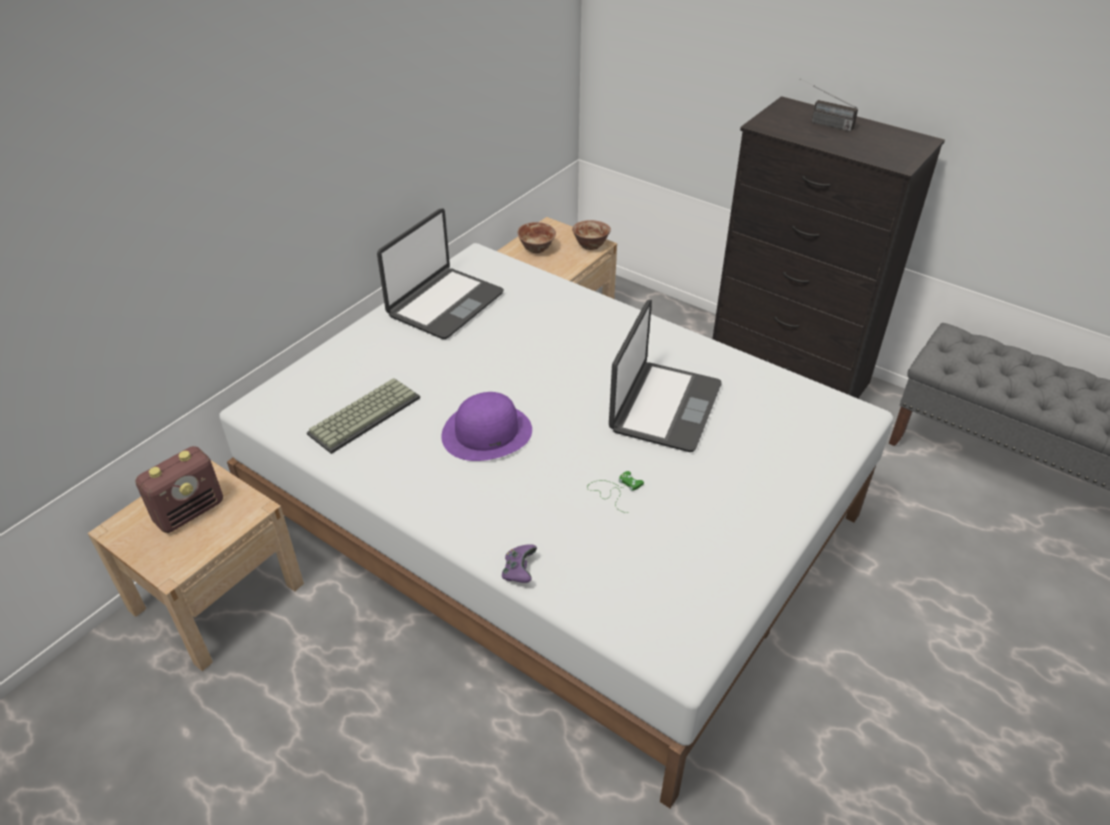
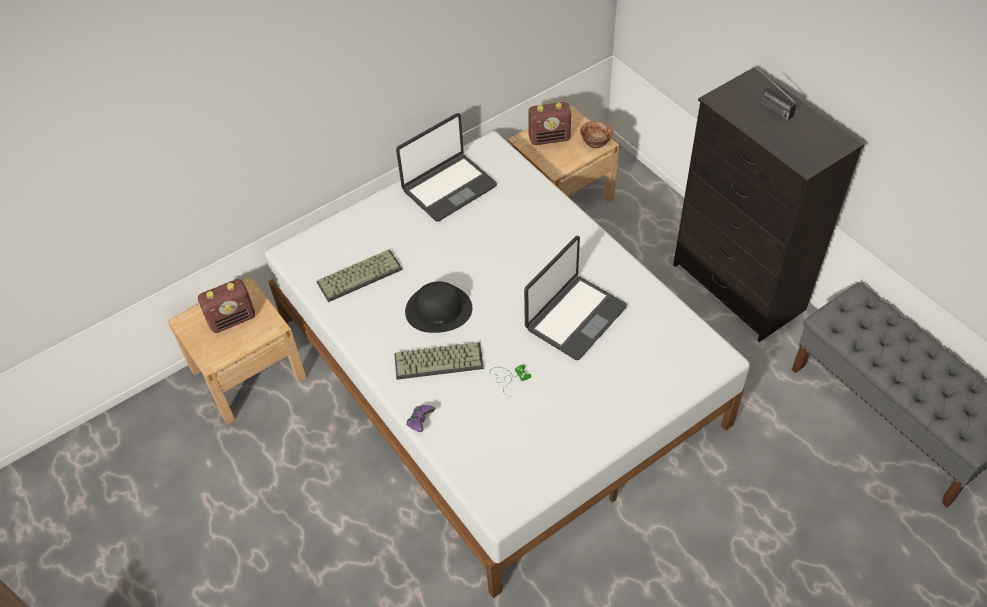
camera: 20 degrees right, 10 degrees up
(487, 432) = (439, 309): purple hat -> black hat
(513, 490) = (439, 360): none -> keyboard
(536, 249) = (549, 138): bowl -> radio

